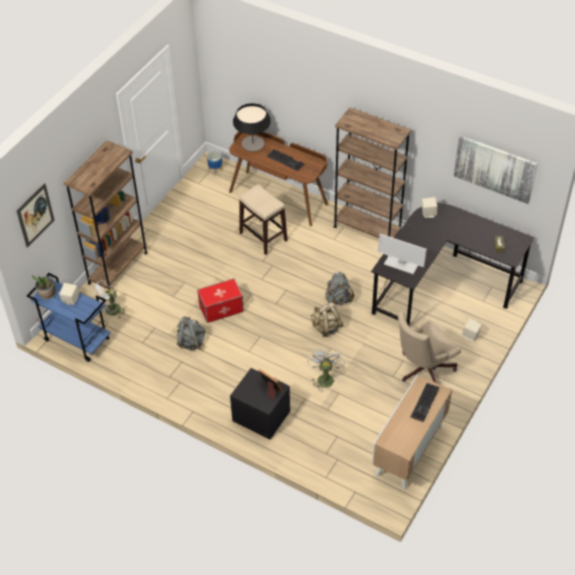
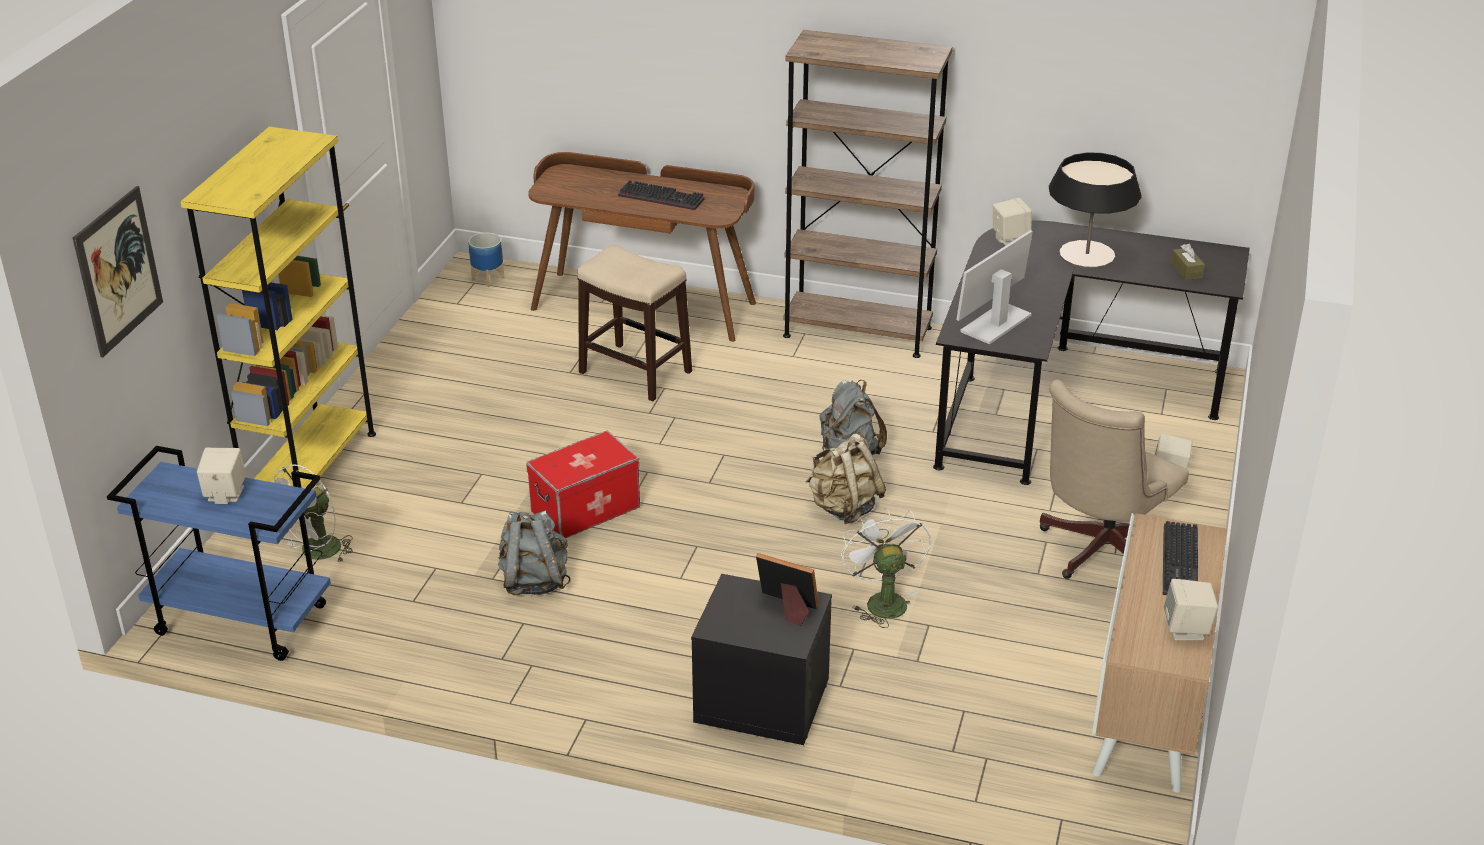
camera: 15 degrees left, 15 degrees down
(47, 294) = (161, 492): potted plant -> none
(118, 268) = (311, 469): brown bookcase -> yellow bookcase
(252, 143) = (578, 180): table lamp -> table lamp (1087, 254)
(401, 264) = (996, 323): monitor -> monitor turned 120 degrees clockwise
(412, 435) = (1187, 629): none -> beige speaker
(495, 168) = (1151, 96): picture -> none

